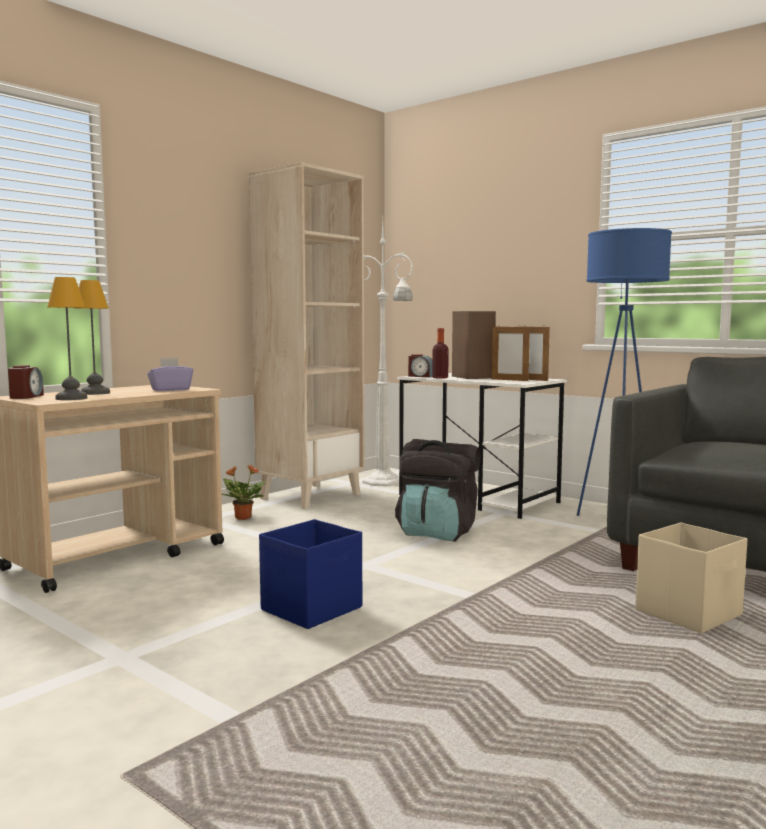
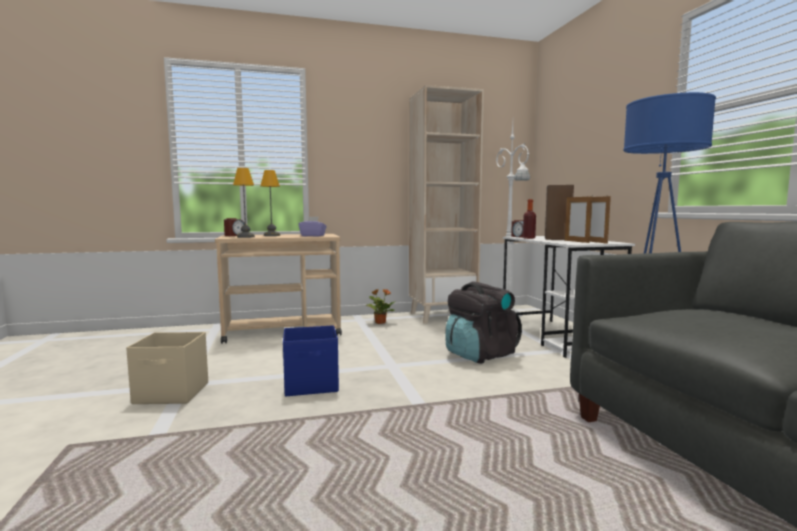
camera: 35 degrees right, 0 degrees up
(689, 613) = (576, 476): beige storage box -> beige storage box (172, 393)

